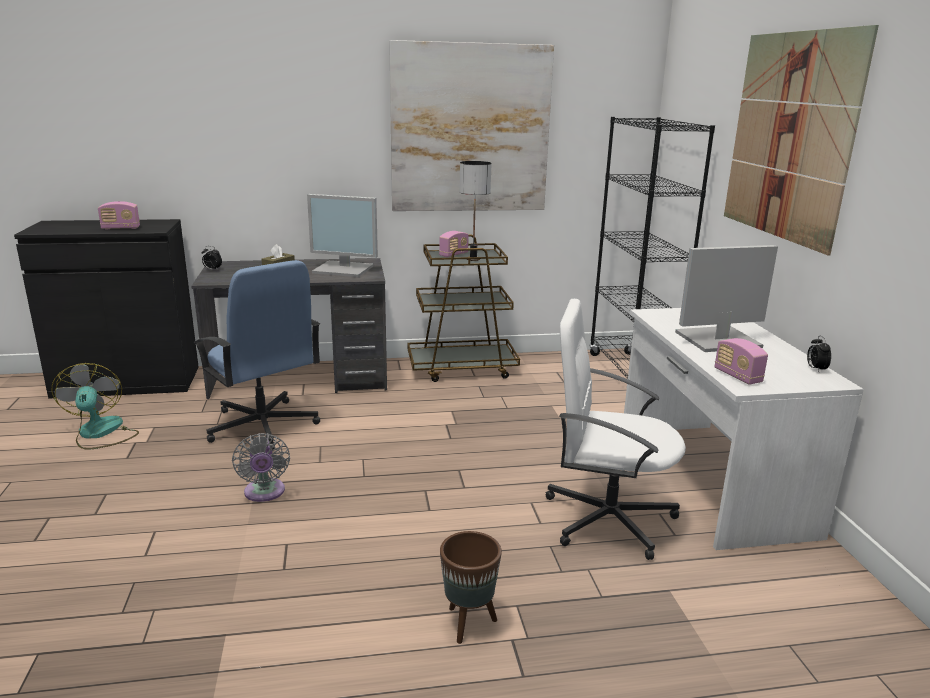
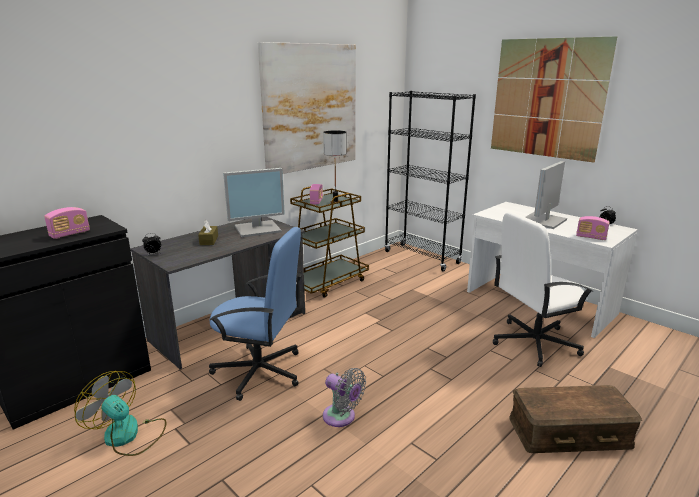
camera: 35 degrees left, 0 degrees up
(468, 623) = (569, 432): brown planter -> brown storage box

